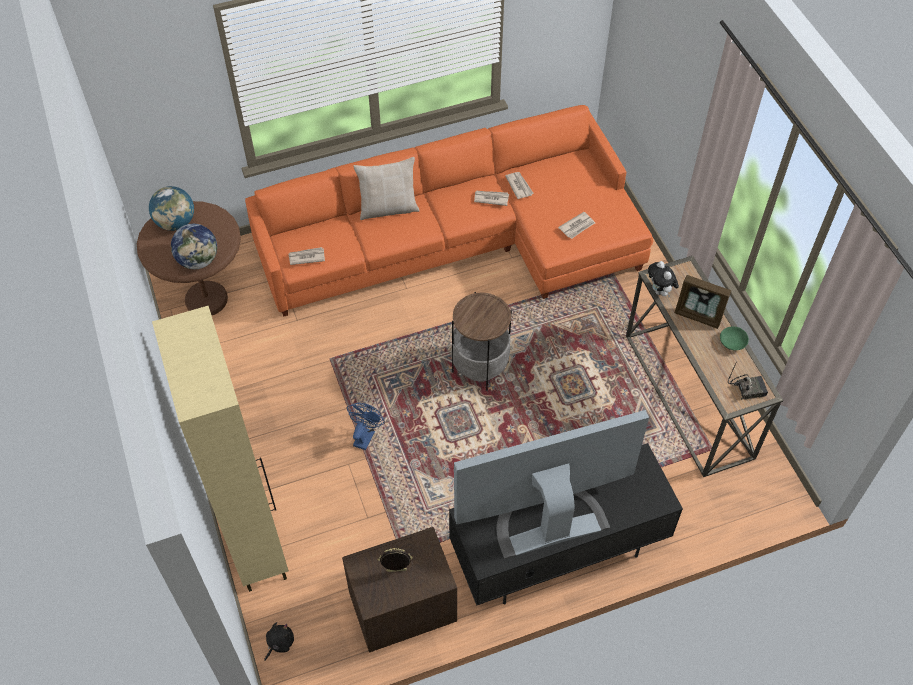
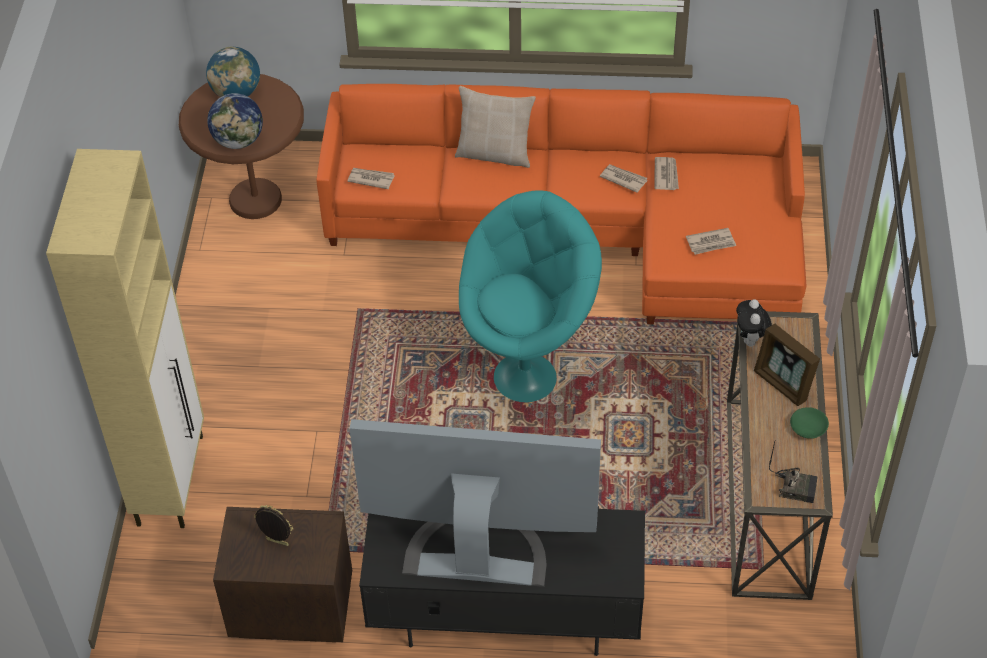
camera: 25 degrees right, 5 degrees down
(279, 643) = (140, 592): black plush toy -> none
(365, 435) = (352, 406): blue fan -> none
(480, 367) = (527, 377): side table -> turquoise armchair

